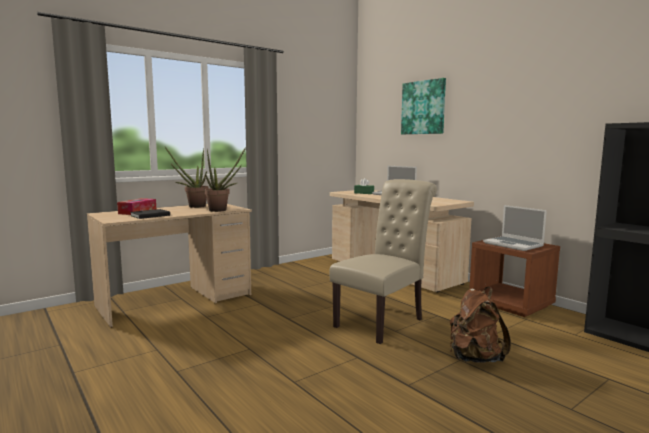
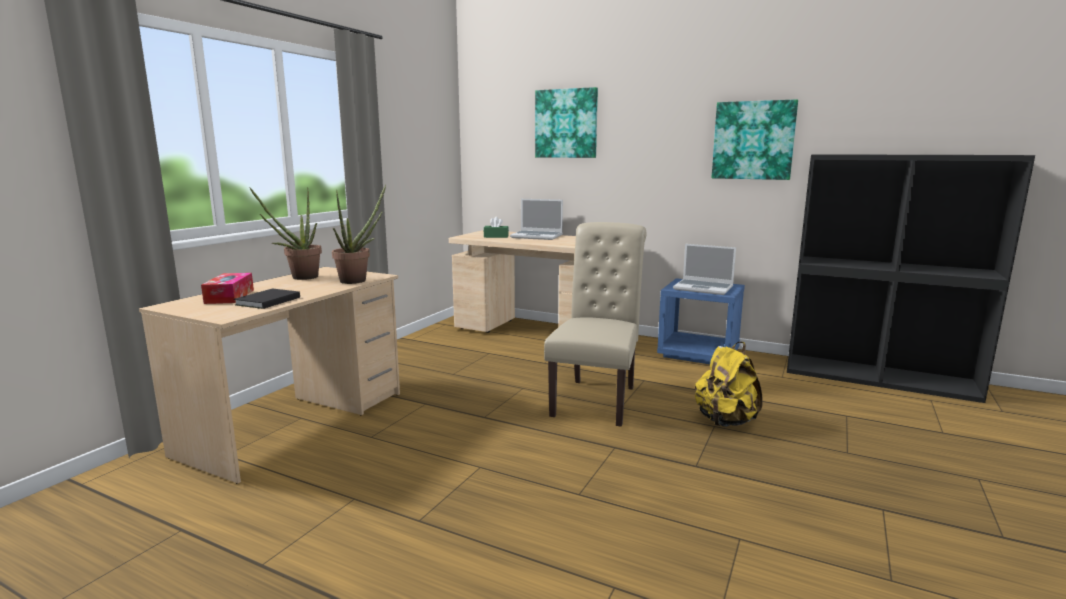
camera: 25 degrees left, 5 degrees up
(474, 358) = (725, 421): brown backpack -> yellow backpack
(511, 304) = (699, 353): brown nightstand -> blue nightstand
(569, 114) = (753, 140): none -> picture

